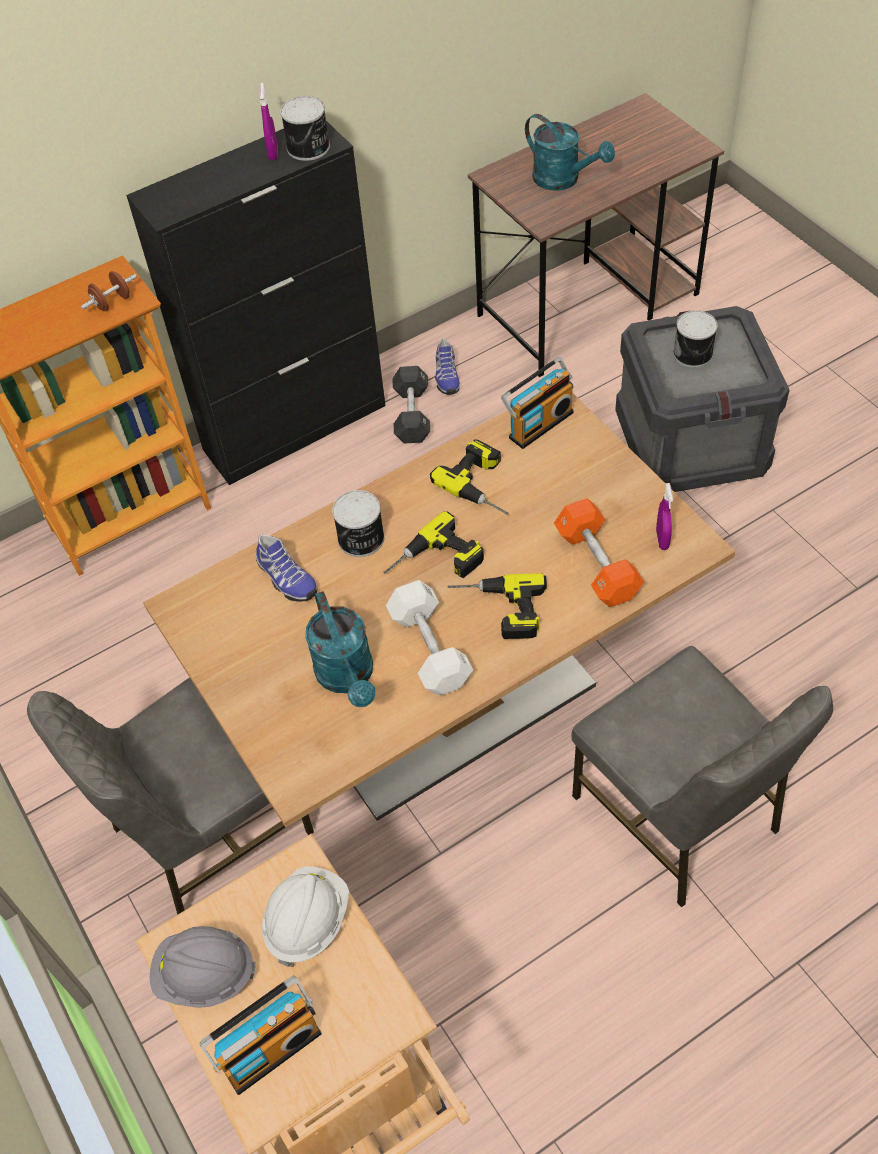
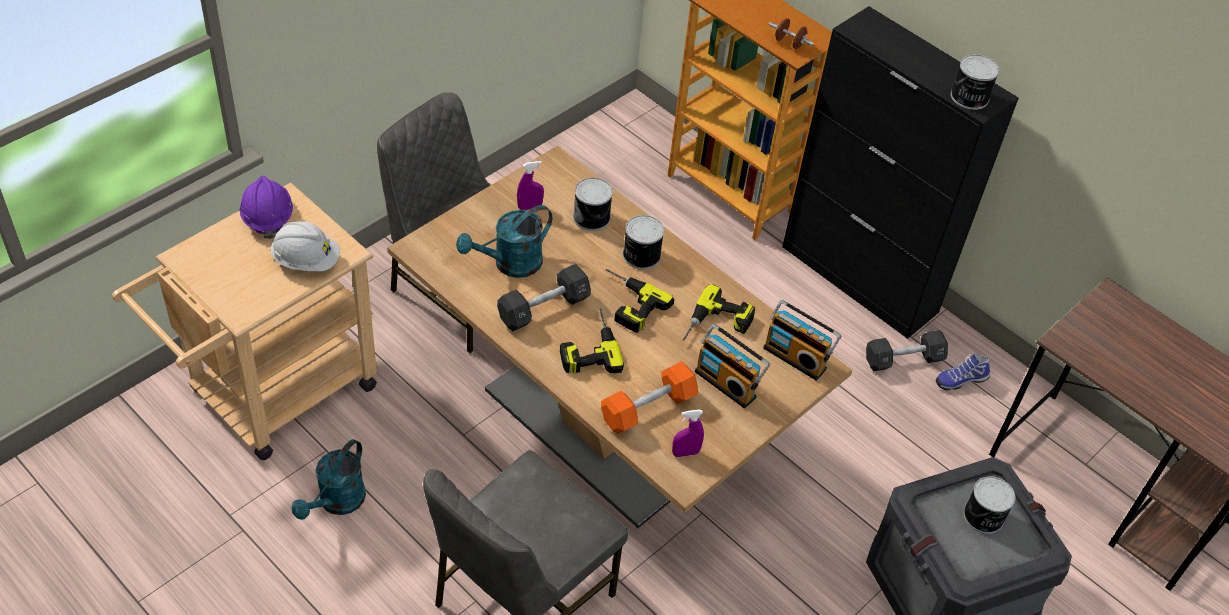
camera: 70 degrees right, 5 degrees down
(205, 975) = (267, 217): grey hard hat -> purple hard hat
(270, 1048) = (220, 255): radio -> radio (727, 383)
(273, 153) = (953, 77): purple spray bottle -> purple spray bottle (530, 207)
(285, 579) = (592, 217): shoe -> can
(430, 649) = (543, 308): white dumbbell -> black dumbbell
(563, 180) = (1133, 351): turquoise watering can -> turquoise watering can (337, 503)

